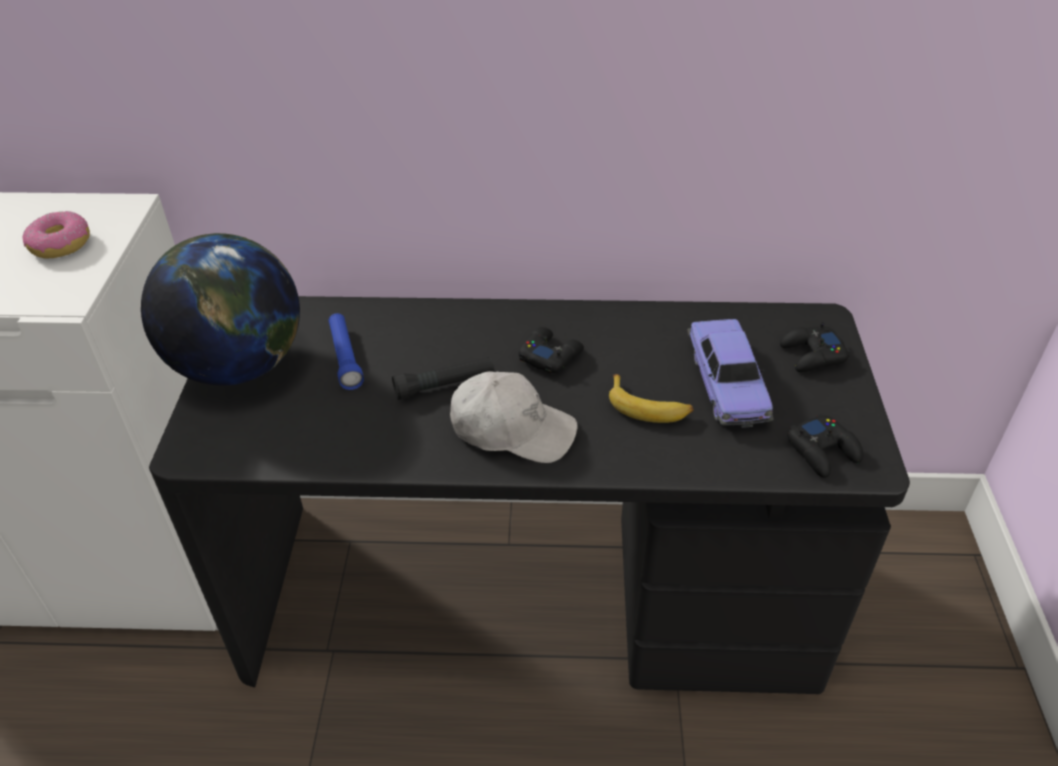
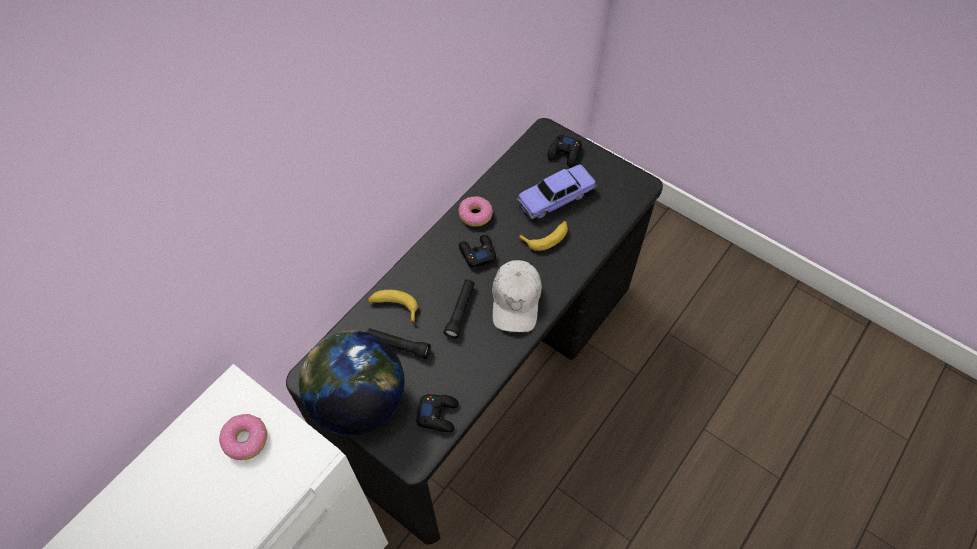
camera: 55 degrees left, 15 degrees up
(345, 358) = (398, 346): blue flashlight -> black flashlight
(398, 326) = (393, 307): none -> banana
(512, 429) = (516, 300): white cap -> white cap turned 135 degrees clockwise
(607, 325) = (475, 215): none -> donut
(726, 383) = (555, 197): toy car -> toy car turned 120 degrees clockwise
(823, 451) = (623, 194): black game controller -> black game controller (438, 414)

